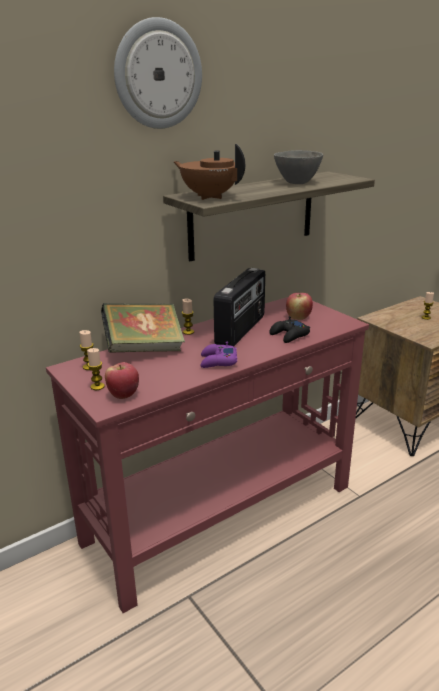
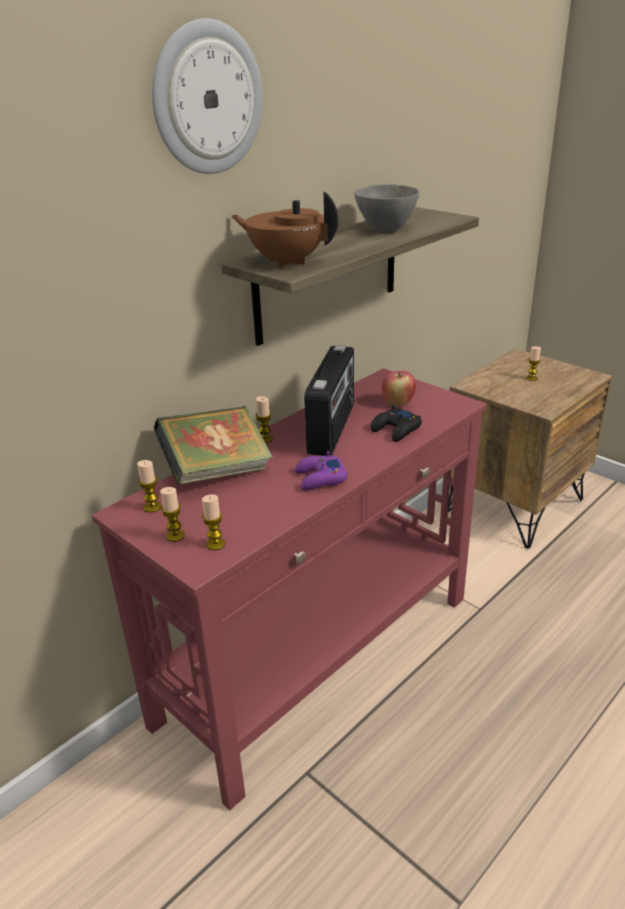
camera: 10 degrees left, 5 degrees up
(123, 395) = (215, 544): apple -> candle

